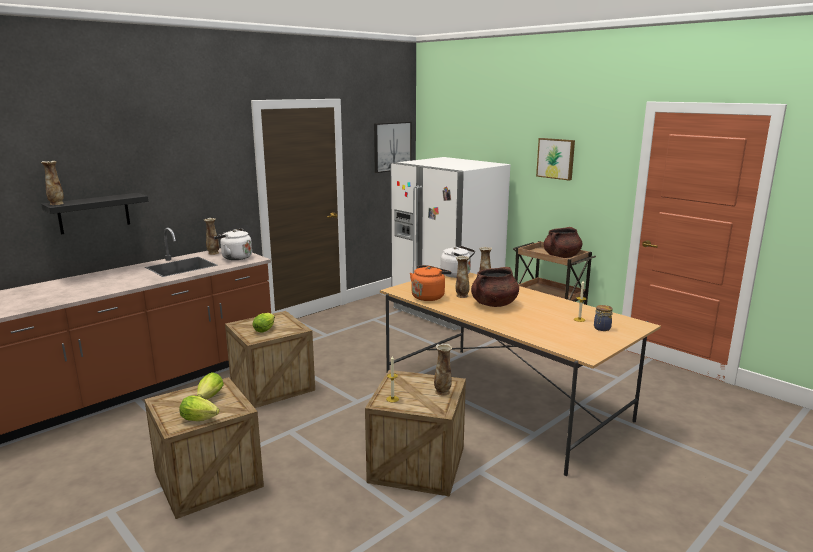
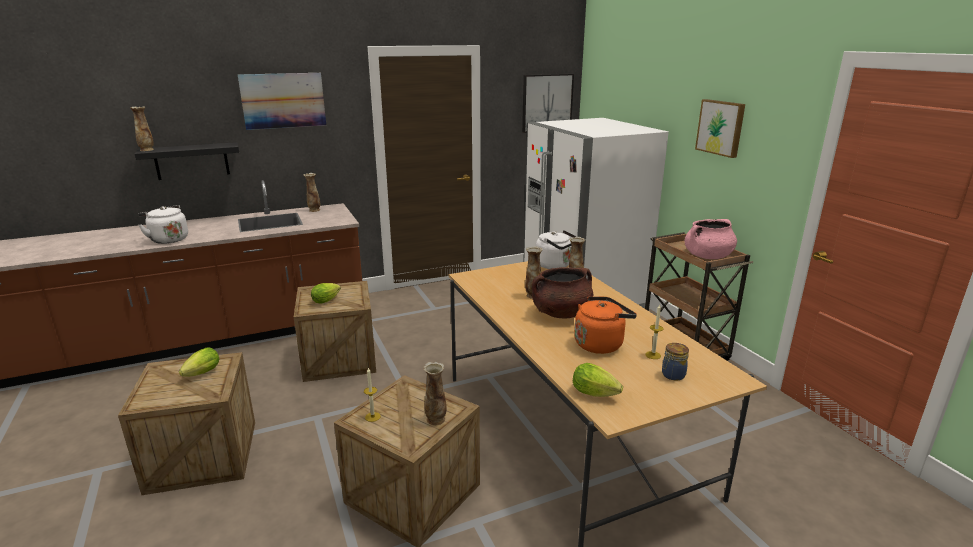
camera: 20 degrees right, 5 degrees up
(179, 151) = (283, 100): none -> picture
(201, 419) = (169, 399): lettuce -> lettuce (597, 394)
(235, 257) = (327, 217): white kettle -> white kettle (168, 239)
(429, 296) = (494, 290): orange kettle -> orange kettle (600, 344)
(561, 256) = (707, 256): brown cooking pot -> pink cooking pot

